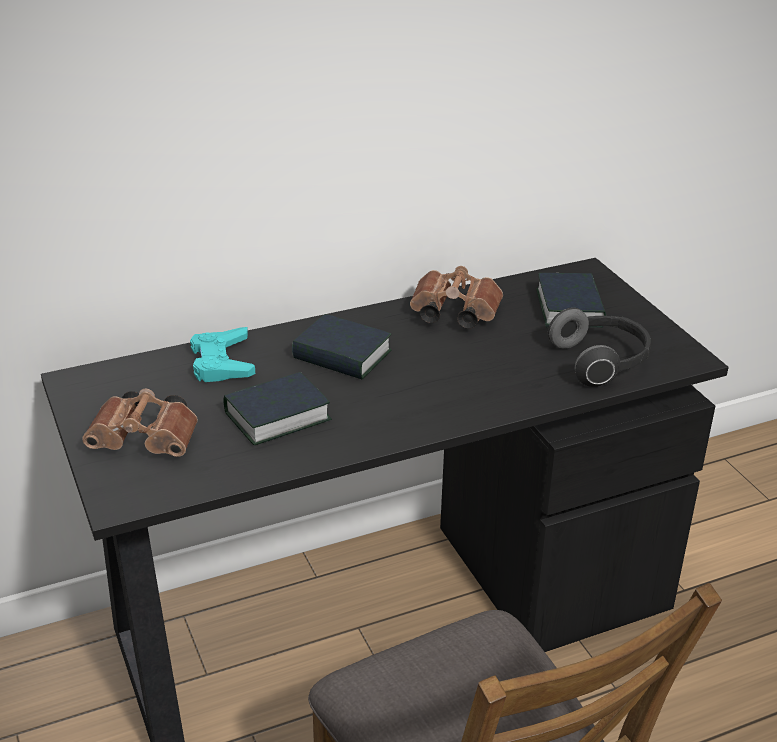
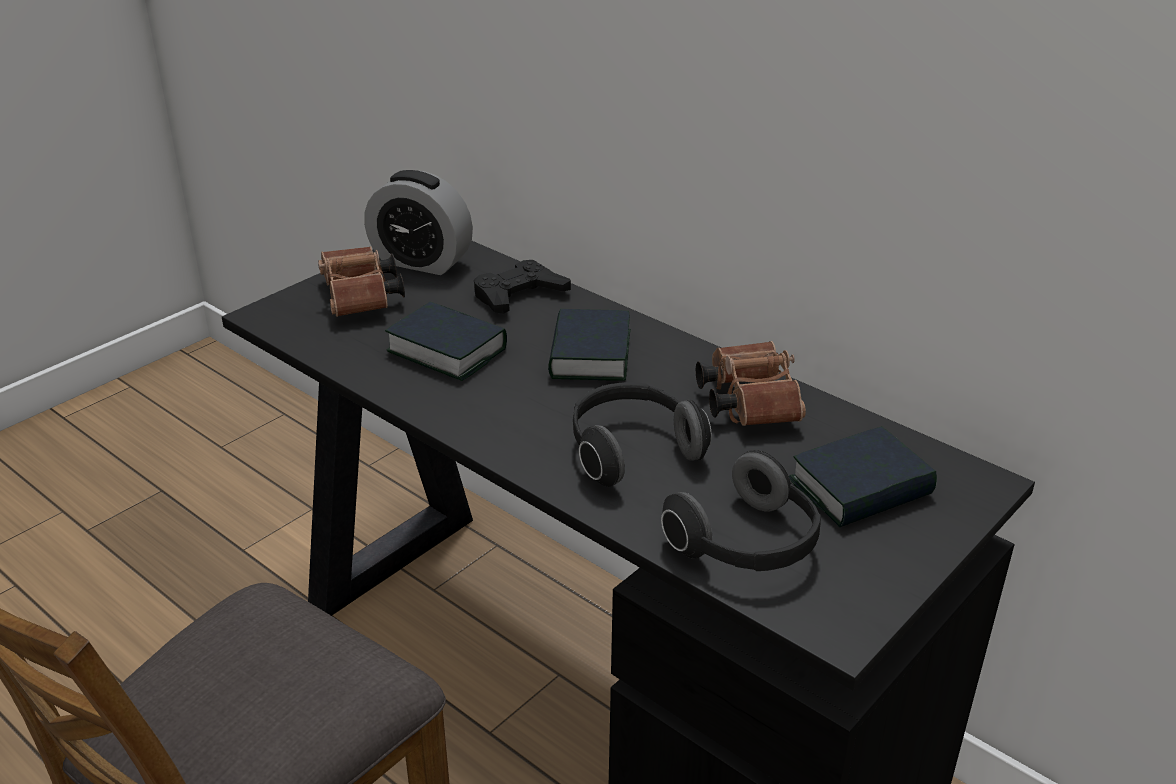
camera: 65 degrees right, 0 degrees up
(111, 395) = (421, 261): none -> alarm clock
(222, 362) = (519, 295): turquoise game controller -> black game controller
(476, 373) = (631, 450): none -> headphones

